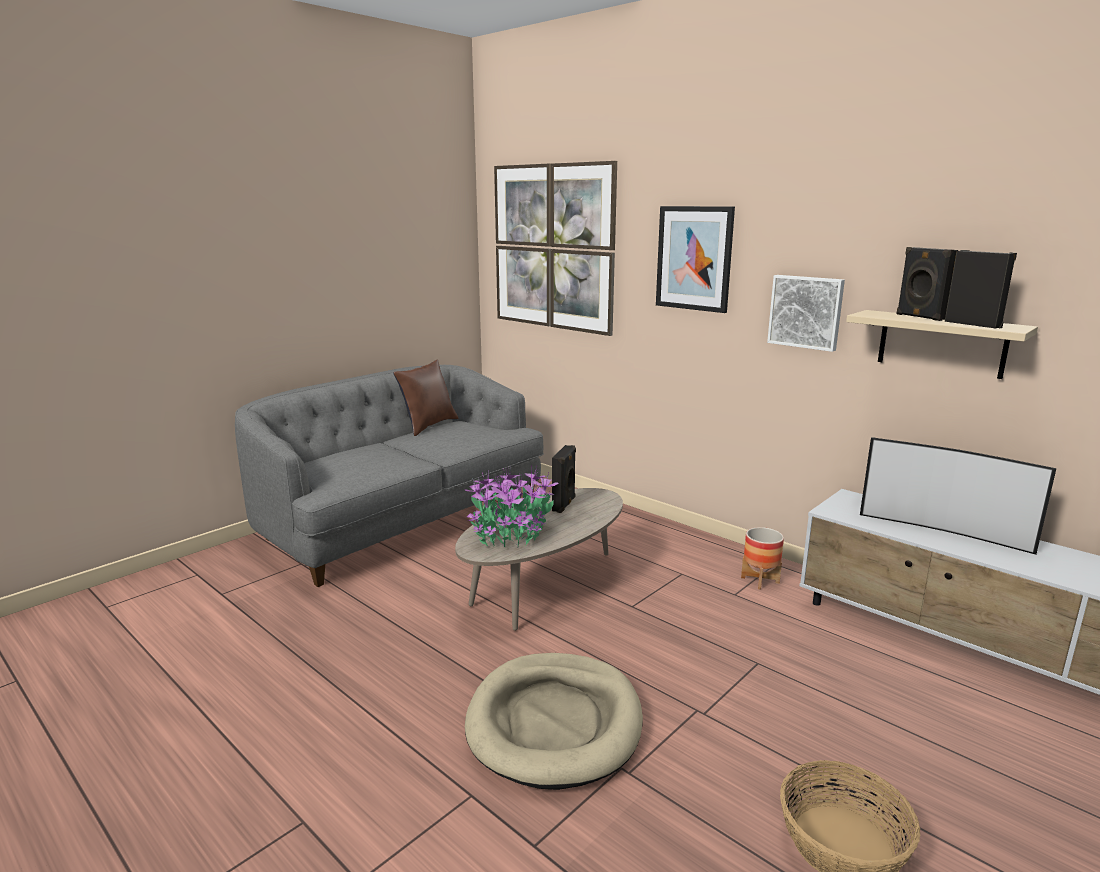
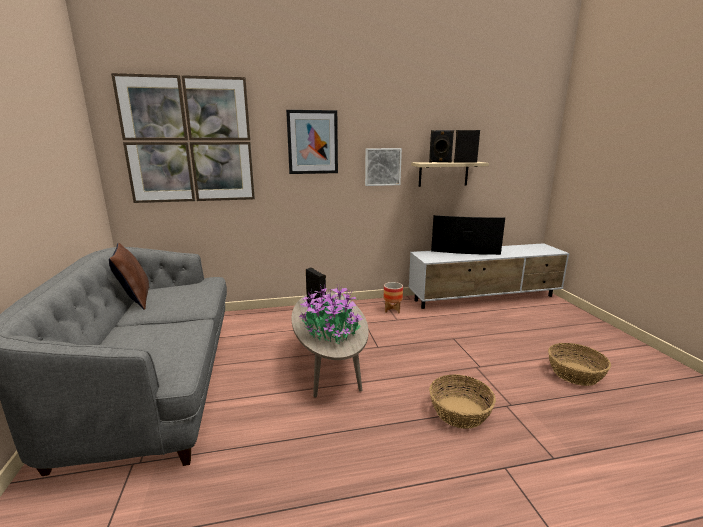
camera: 55 degrees left, 0 degrees up
(555, 723) = (459, 412): beige dog bed -> basket
(943, 531) = (465, 253): television -> television turned 150 degrees counterclockwise

